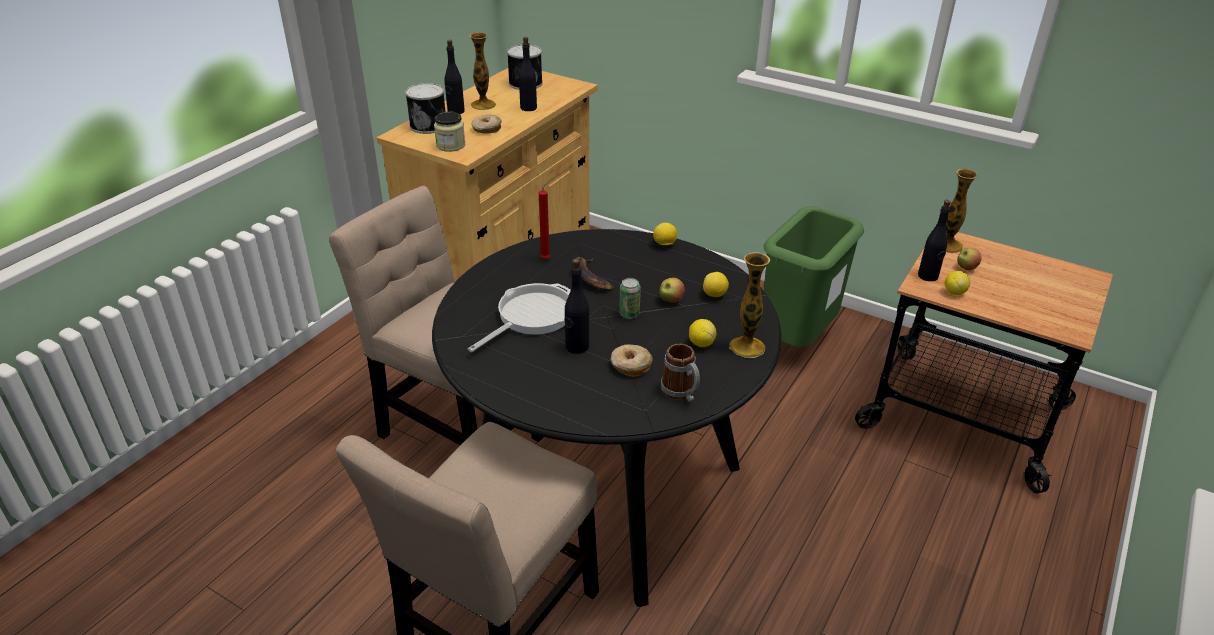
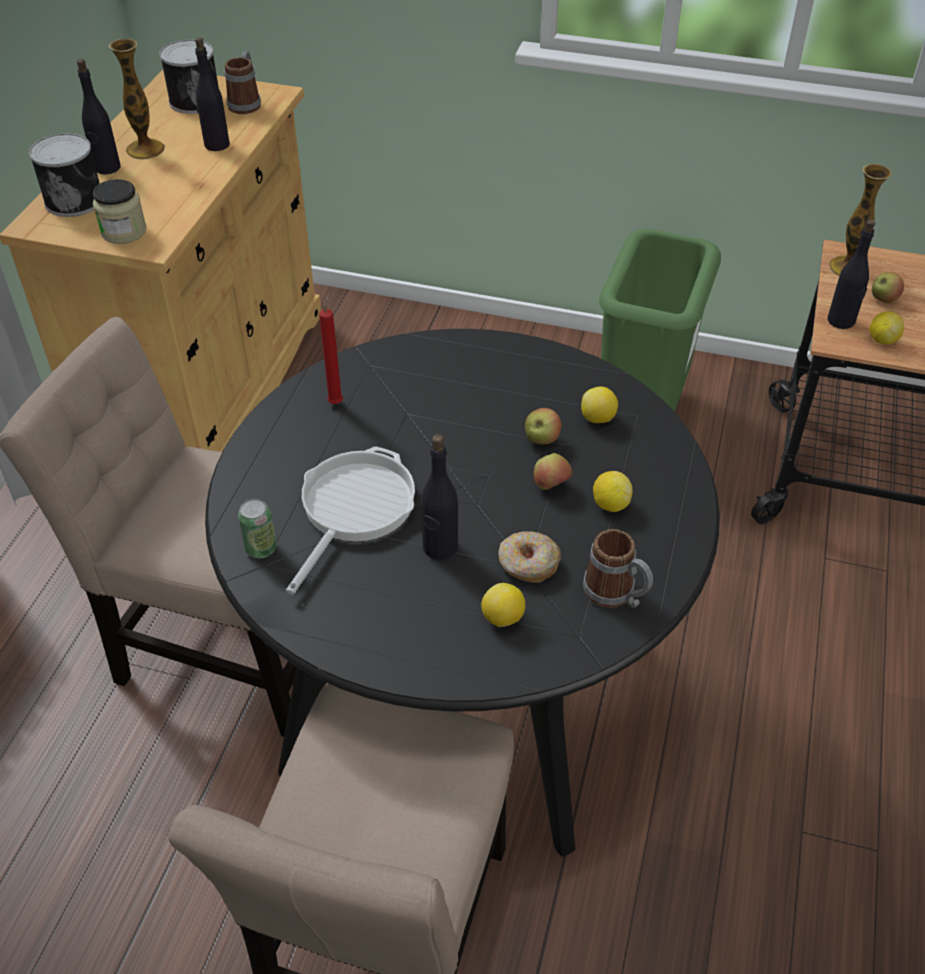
camera: 15 degrees left, 10 degrees up
(486, 129) = (168, 193): donut -> none
(557, 88) = (246, 103): none -> mug
(590, 278) = (413, 423): banana -> none
(629, 314) = (492, 475): can -> can (261, 548)
(664, 244) = (496, 345): lemon -> lemon (503, 618)
(665, 326) = (551, 486): none -> apple
(747, 347) = (674, 497): vase -> none

